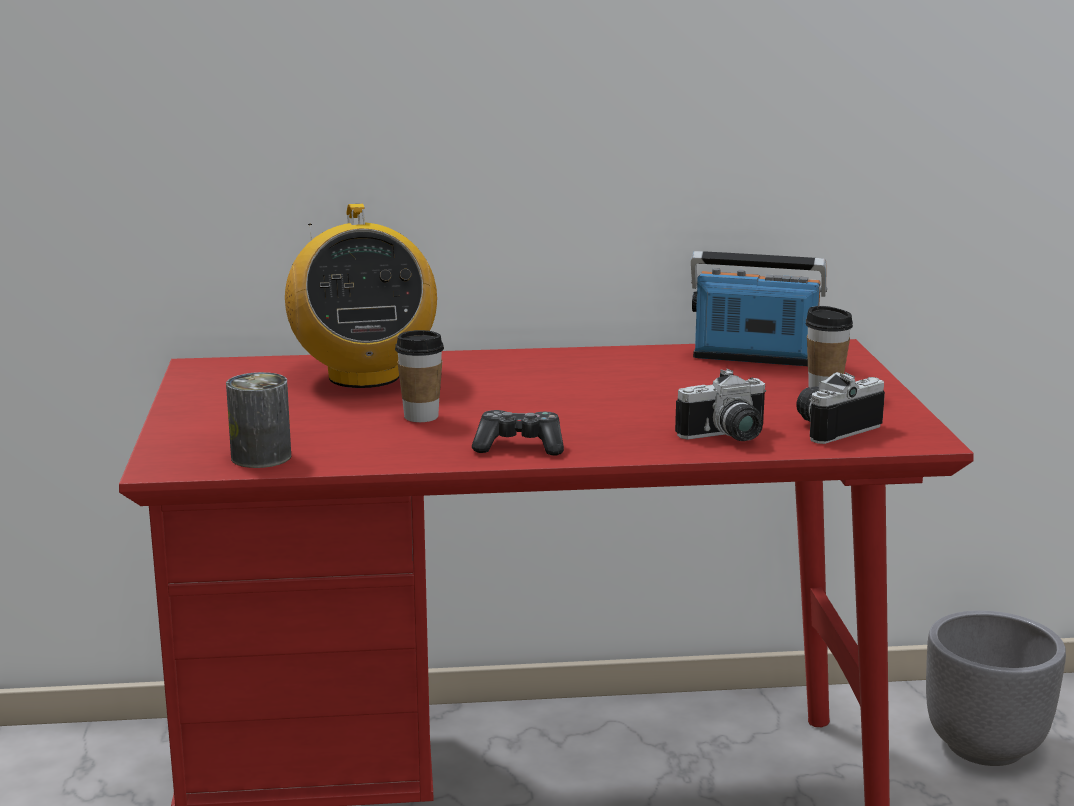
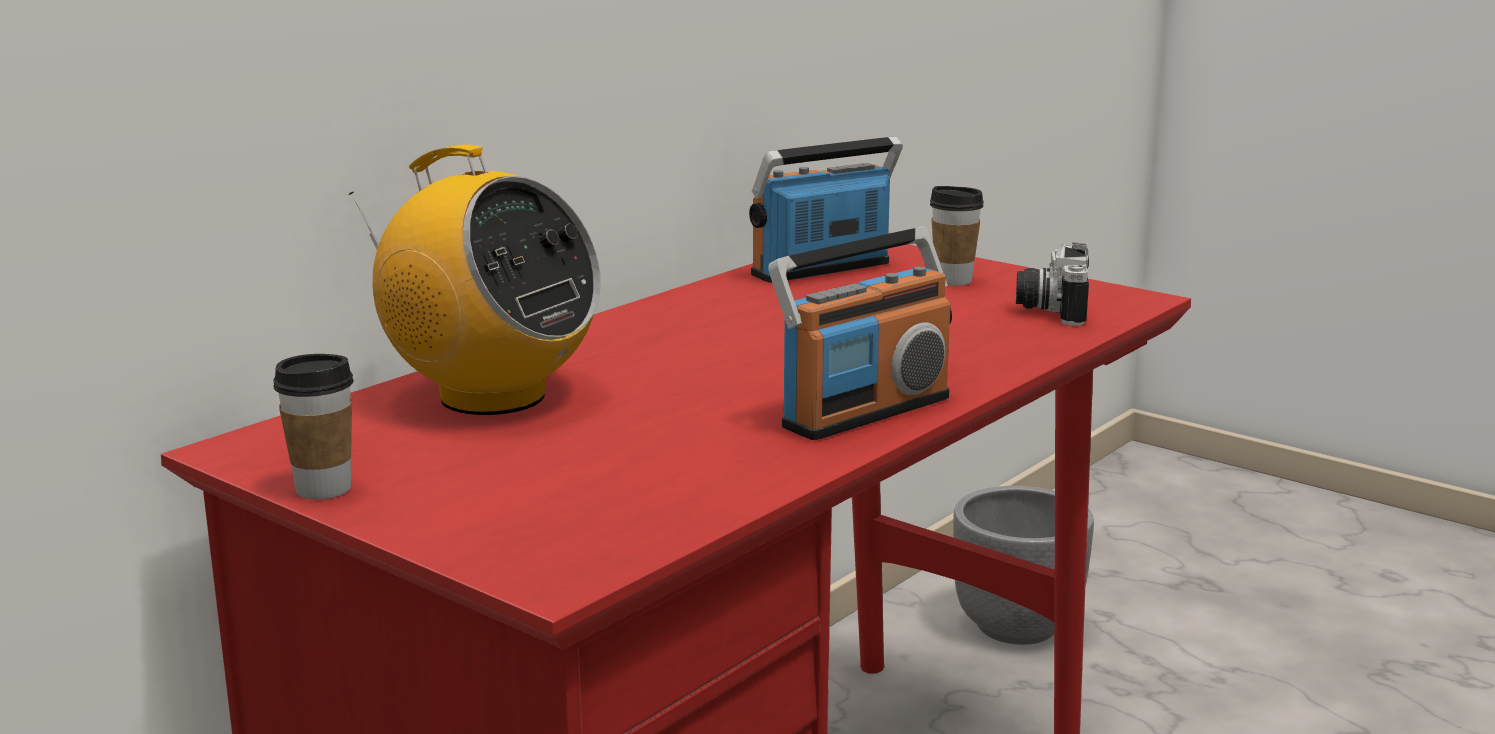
camera: 45 degrees left, 0 degrees up
(261, 457) = (638, 521): can -> none
(421, 416) = (682, 416): cup -> cup (323, 489)
(519, 446) = (864, 412): game controller -> radio
(728, 437) = (1003, 343): camera -> none

